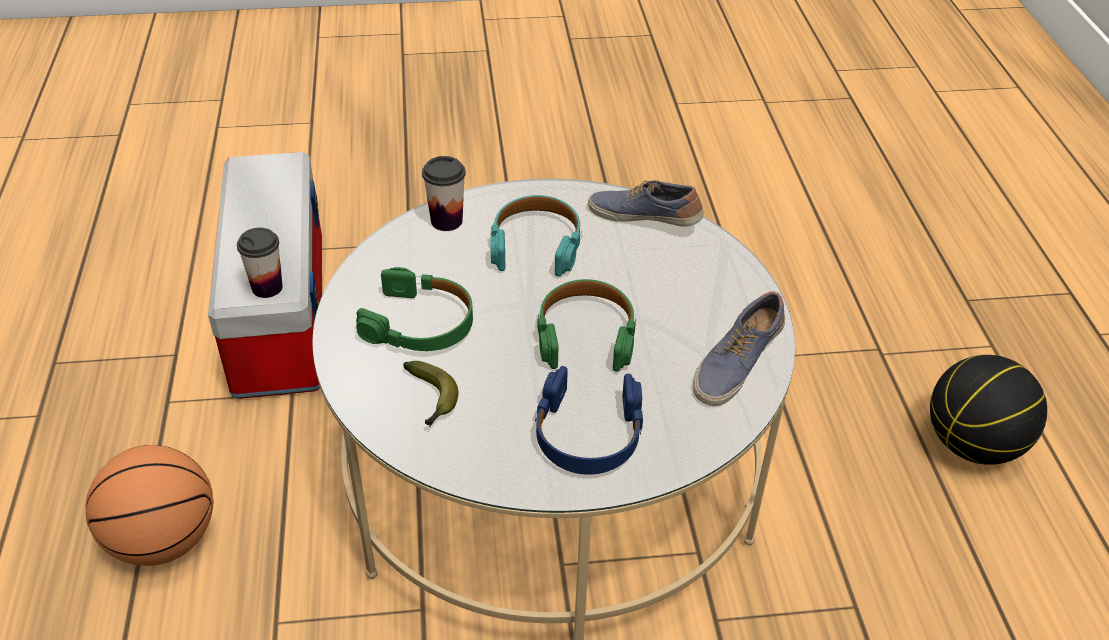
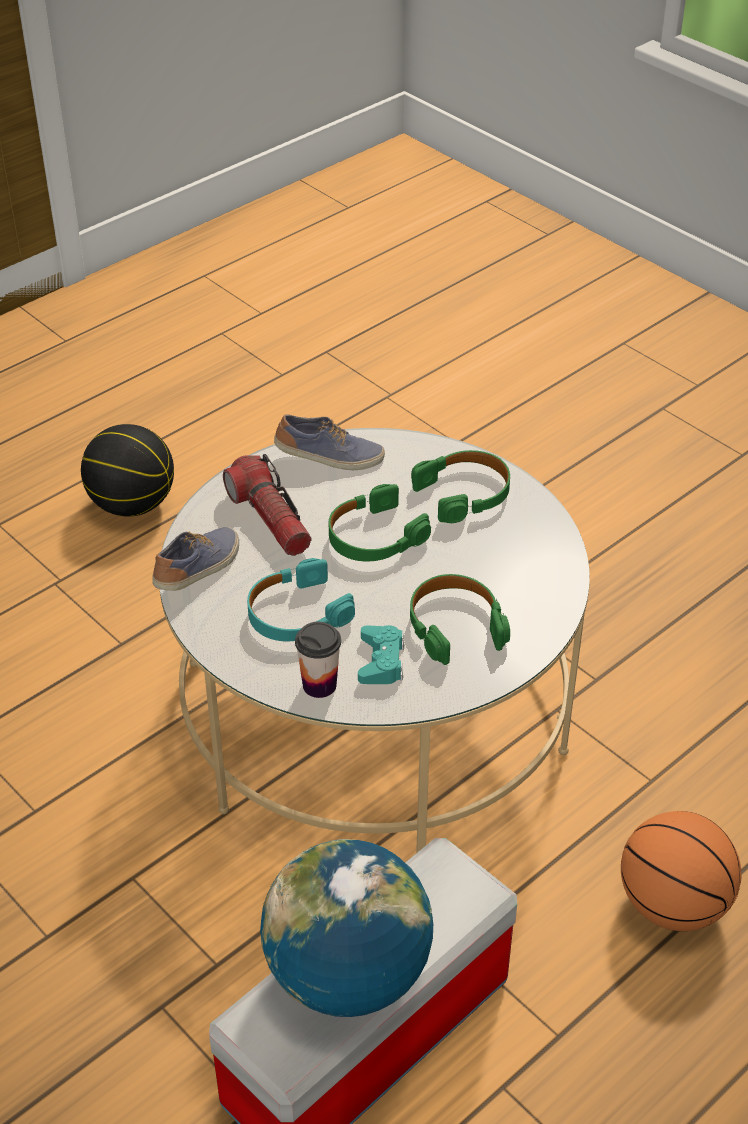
camera: 125 degrees left, 0 degrees up
(261, 209) = (348, 975): none -> globe
(267, 287) = (448, 874): cup -> none
(431, 399) = (517, 577): banana -> none
(432, 262) = (381, 661): none -> turquoise game controller
(587, 434) = (464, 493): blue headphones -> green headphones
(644, 217) = (199, 570): shoe -> shoe turned 135 degrees counterclockwise
(676, 283) = (270, 518): none -> flashlight

